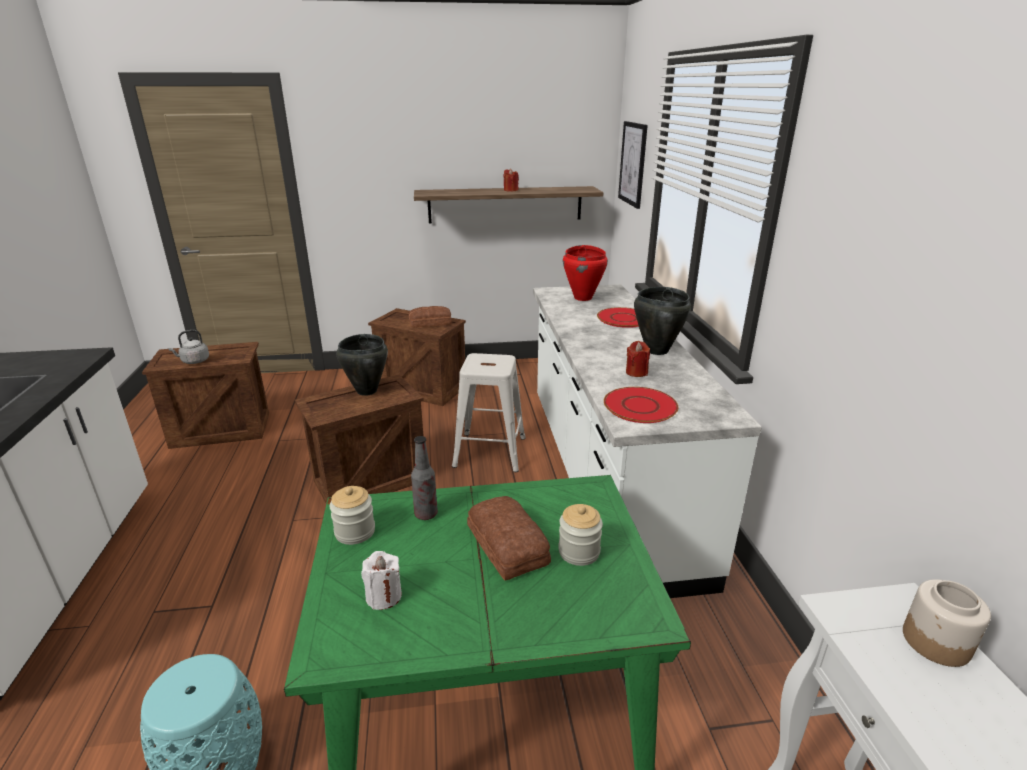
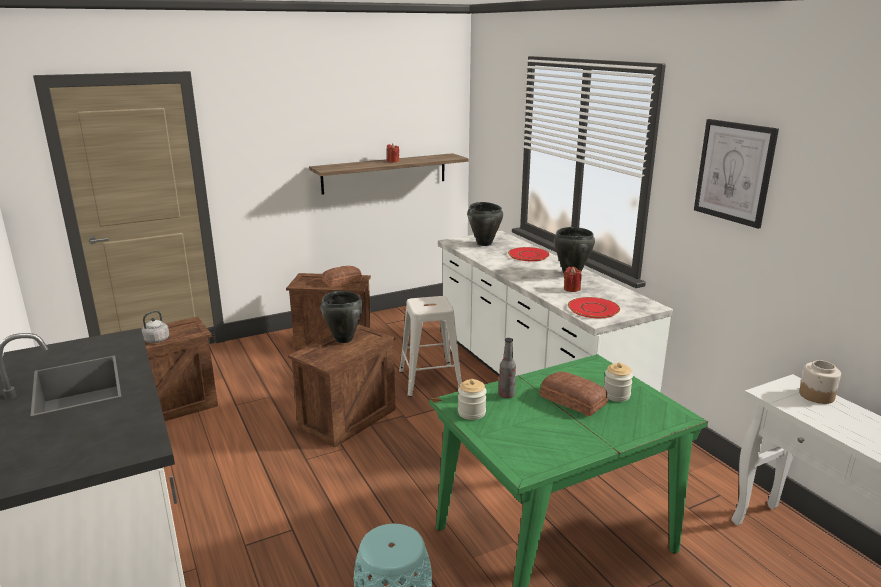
camera: 20 degrees left, 5 degrees down
(384, 596) = (527, 438): white candle -> none
(583, 298) = (484, 243): red cooking pot -> black cooking pot
(633, 164) = (492, 135): picture -> picture (734, 172)

